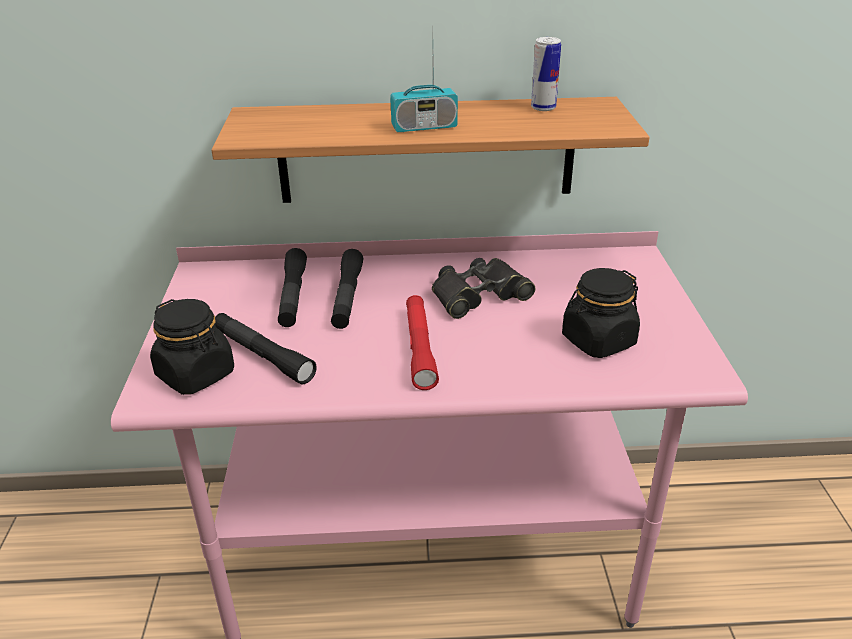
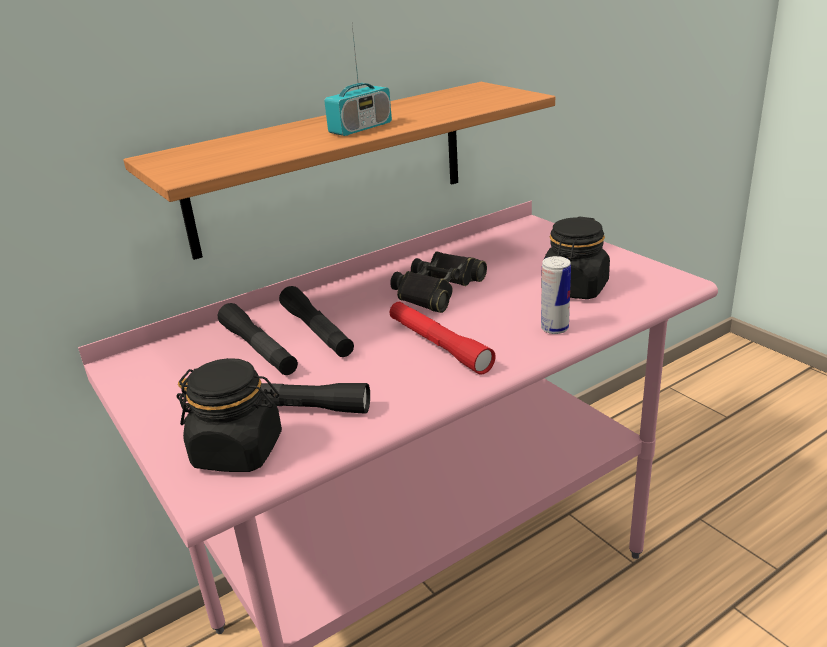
camera: 30 degrees left, 5 degrees down
(543, 108) = (439, 98): can -> can (554, 328)

